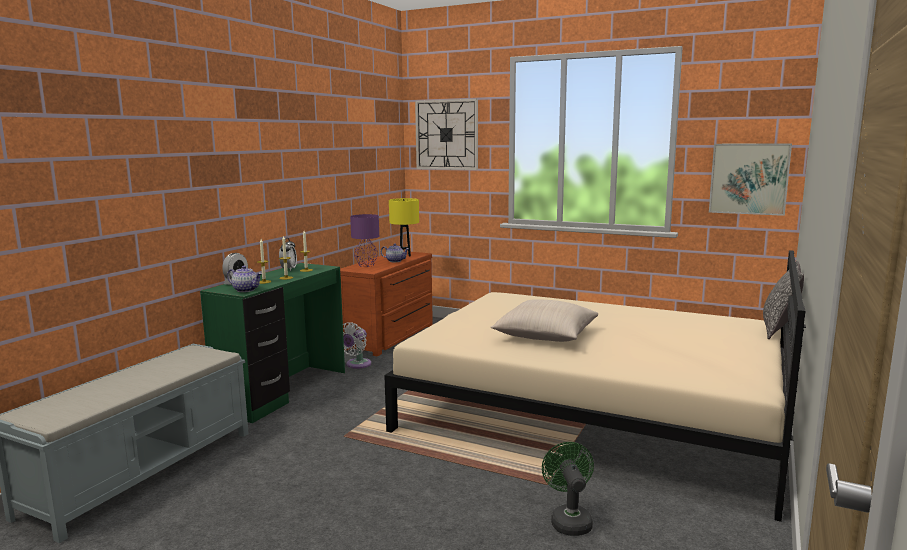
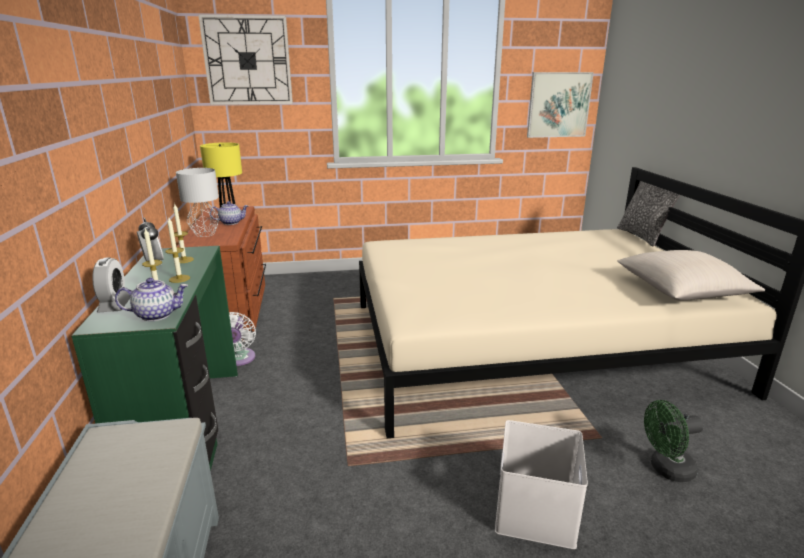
camera: 35 degrees left, 10 degrees up
(366, 265) = (205, 234): purple table lamp -> grey table lamp
(425, 500) = (537, 512): none -> white storage box
(545, 336) = (511, 284): beige pillow -> beige pillow (682, 291)
(569, 520) = (666, 469): green fan -> green fan turned 60 degrees counterclockwise

